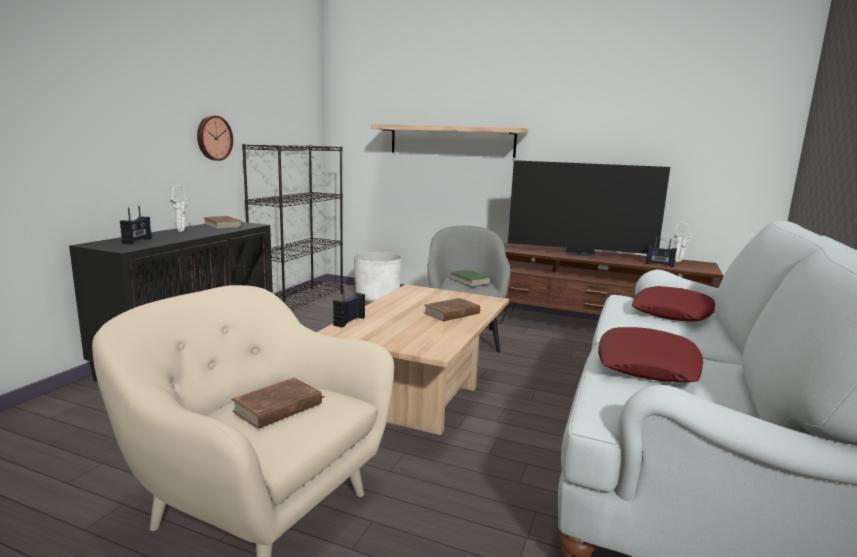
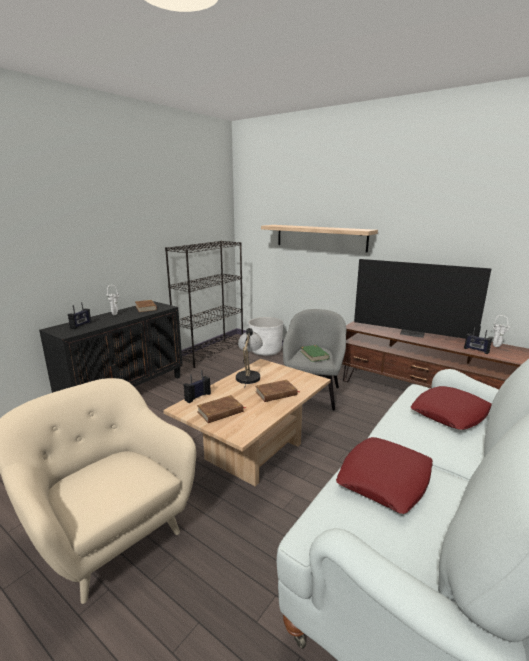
camera: 15 degrees right, 5 degrees up
(213, 138) = (143, 246): wall clock -> none
(278, 407) = (108, 478): brown book -> brown book (220, 412)
(402, 299) = (249, 375): none -> table lamp

